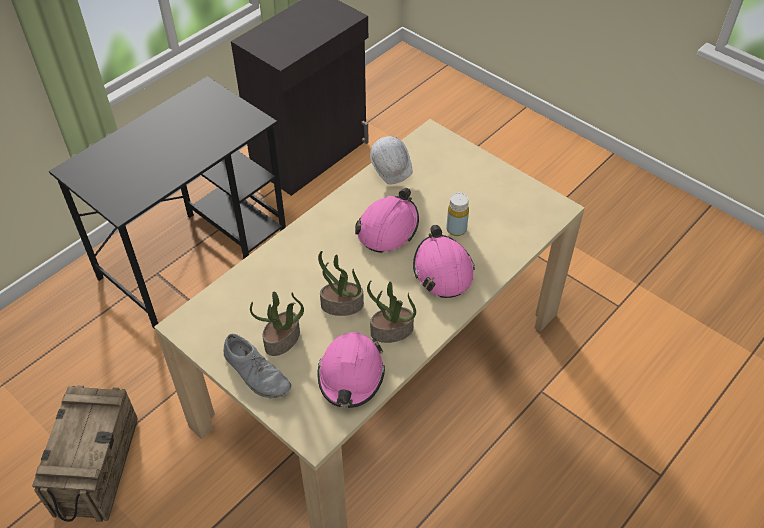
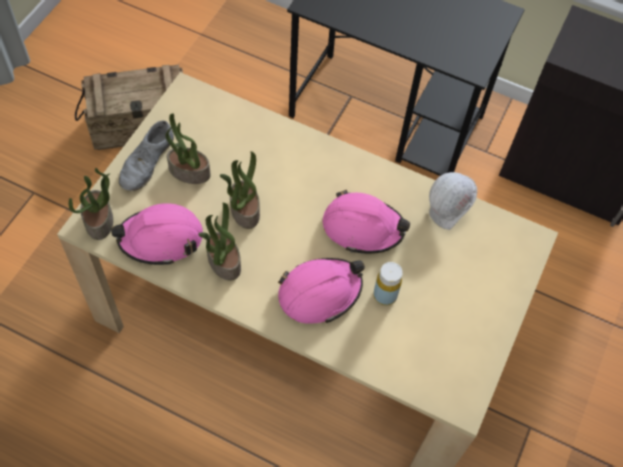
camera: 70 degrees right, 10 degrees up
(313, 425) = (99, 221): none -> potted plant

